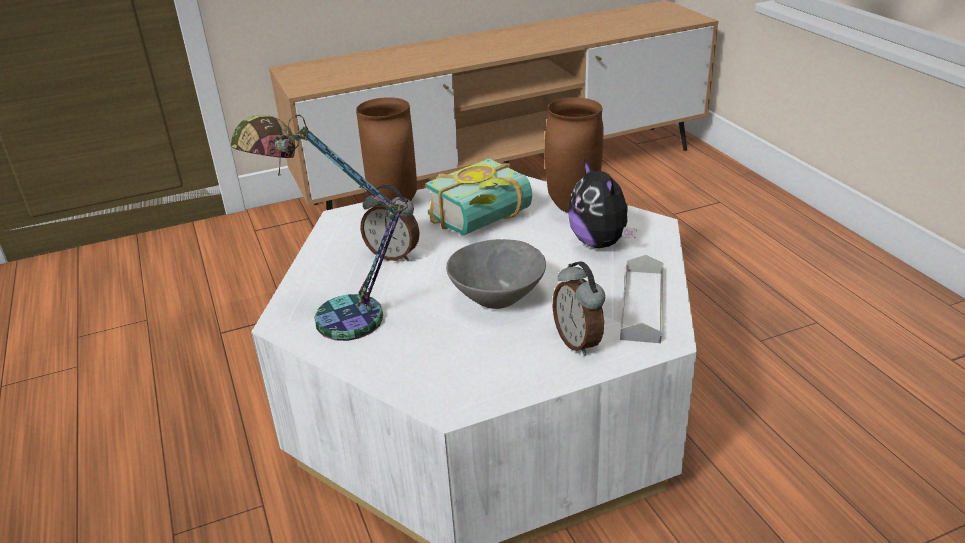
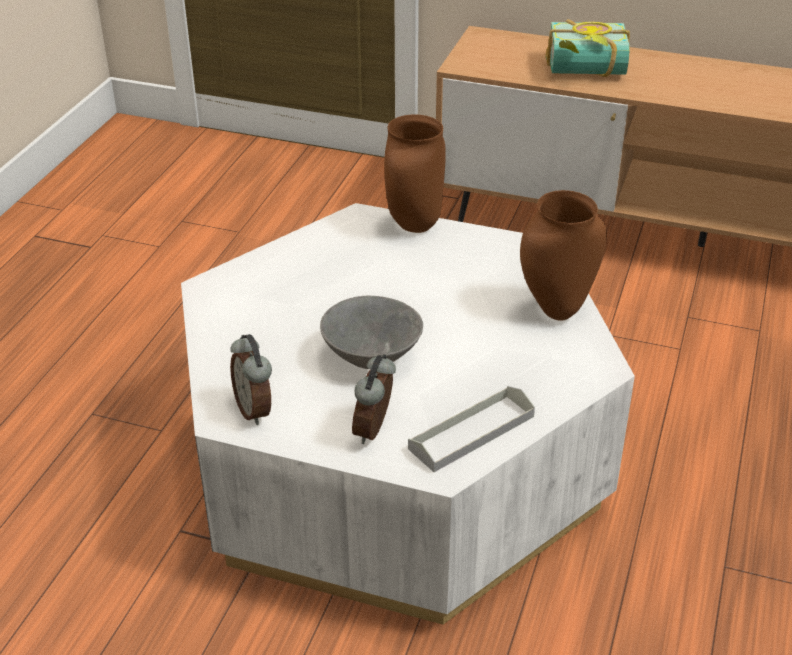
camera: 40 degrees right, 5 degrees up
(334, 313) = (247, 300): table lamp -> none
(393, 255) = (350, 274): alarm clock -> alarm clock (255, 410)
(486, 221) = (464, 282): book -> book (586, 72)
(600, 242) = (526, 357): plush toy -> none

